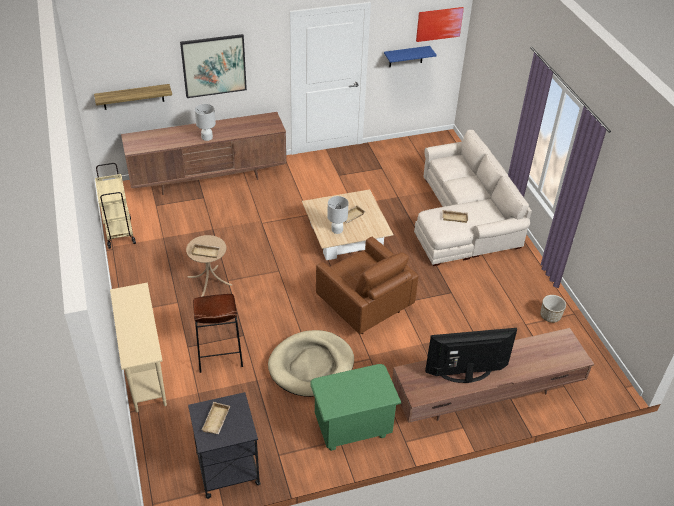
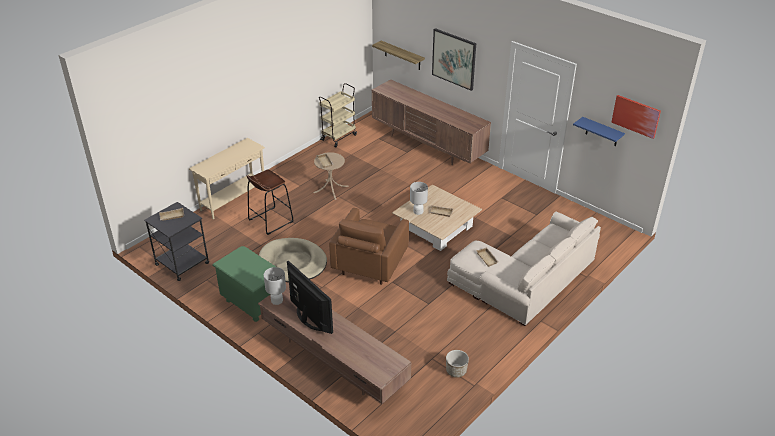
camera: 60 degrees right, 5 degrees down
(207, 137) = (425, 108): grey table lamp -> grey table lamp (277, 300)

